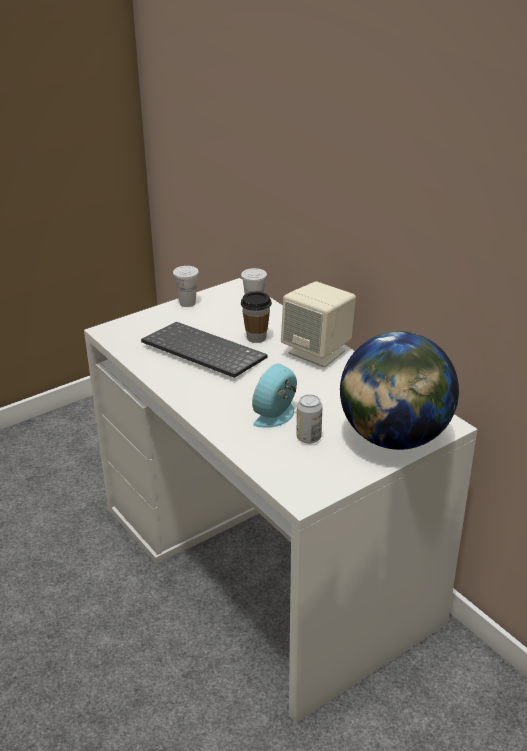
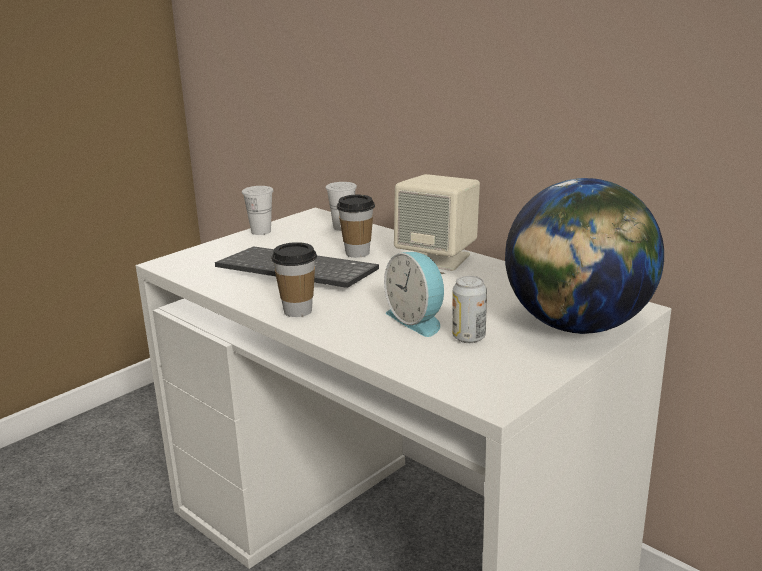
camera: 10 degrees left, 10 degrees down
(193, 394) = (298, 311): none -> cup
(277, 415) = (417, 320): alarm clock -> alarm clock turned 60 degrees counterclockwise

